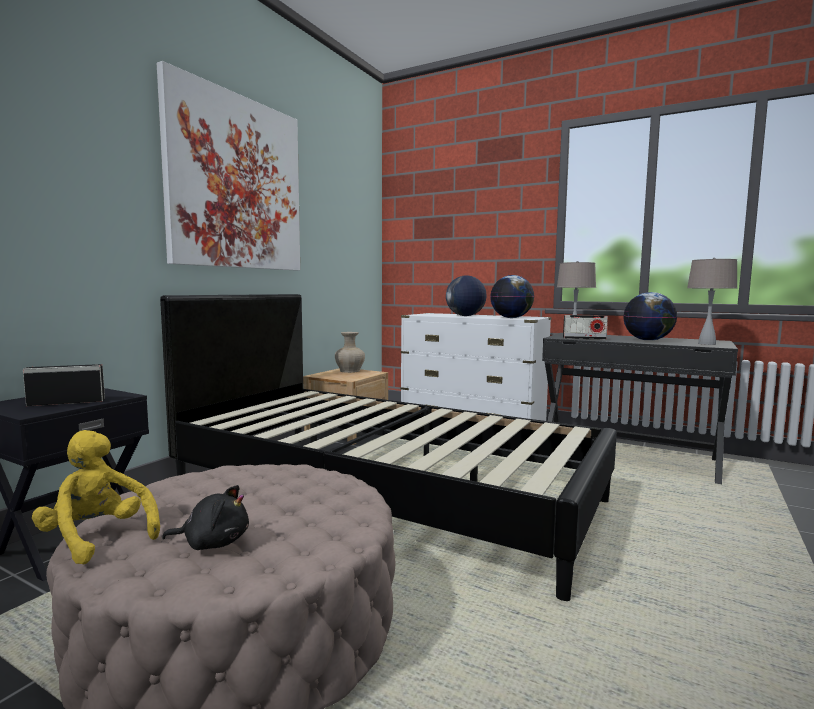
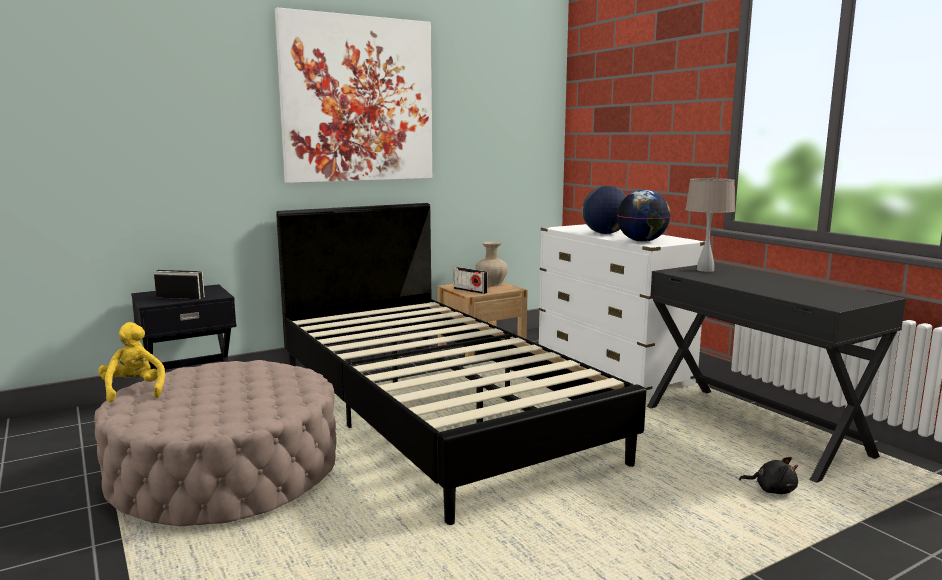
camera: 30 degrees right, 5 degrees up
(213, 543) = (179, 406): black plush toy -> black plush toy (772, 490)
(584, 338) = (698, 276): radio -> radio (470, 291)
(648, 340) = (774, 286): globe -> none
(706, 344) = (831, 300): beige table lamp -> none

